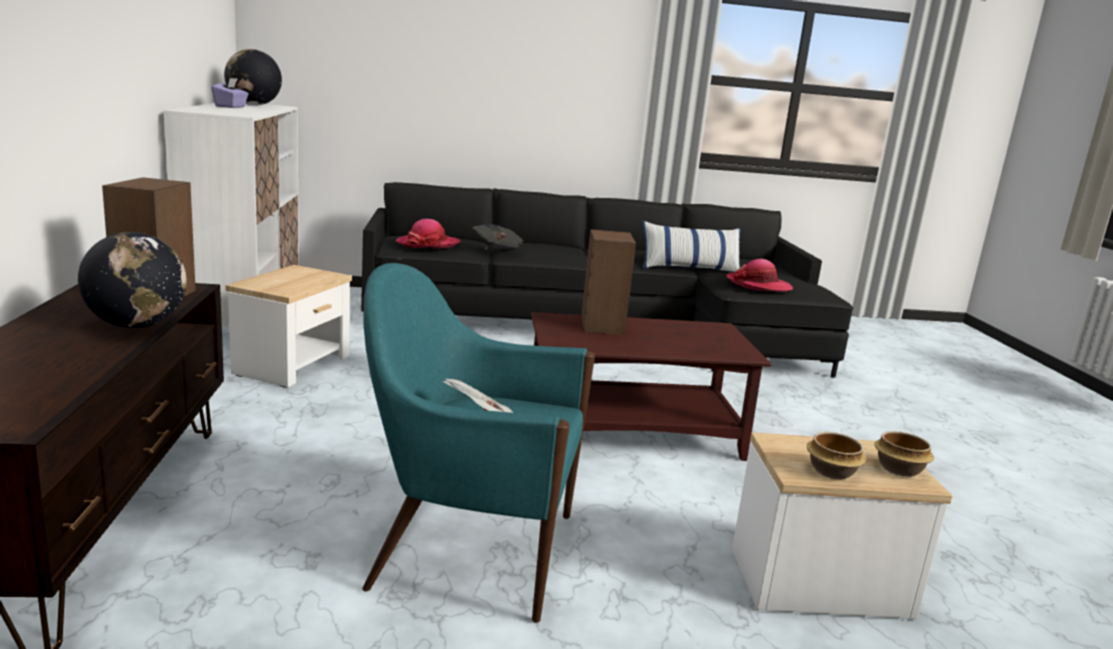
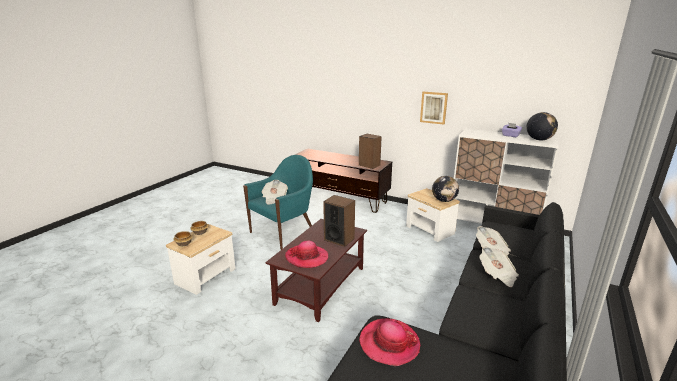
camera: 125 degrees right, 5 degrees up
(118, 62) = (433, 107): none -> picture
(137, 325) = (345, 163): globe -> globe (444, 200)
(428, 244) = (501, 232): hat -> hat (307, 257)
(559, 251) = (497, 275): none -> newspaper
(689, 269) = (453, 330): pillow -> none

